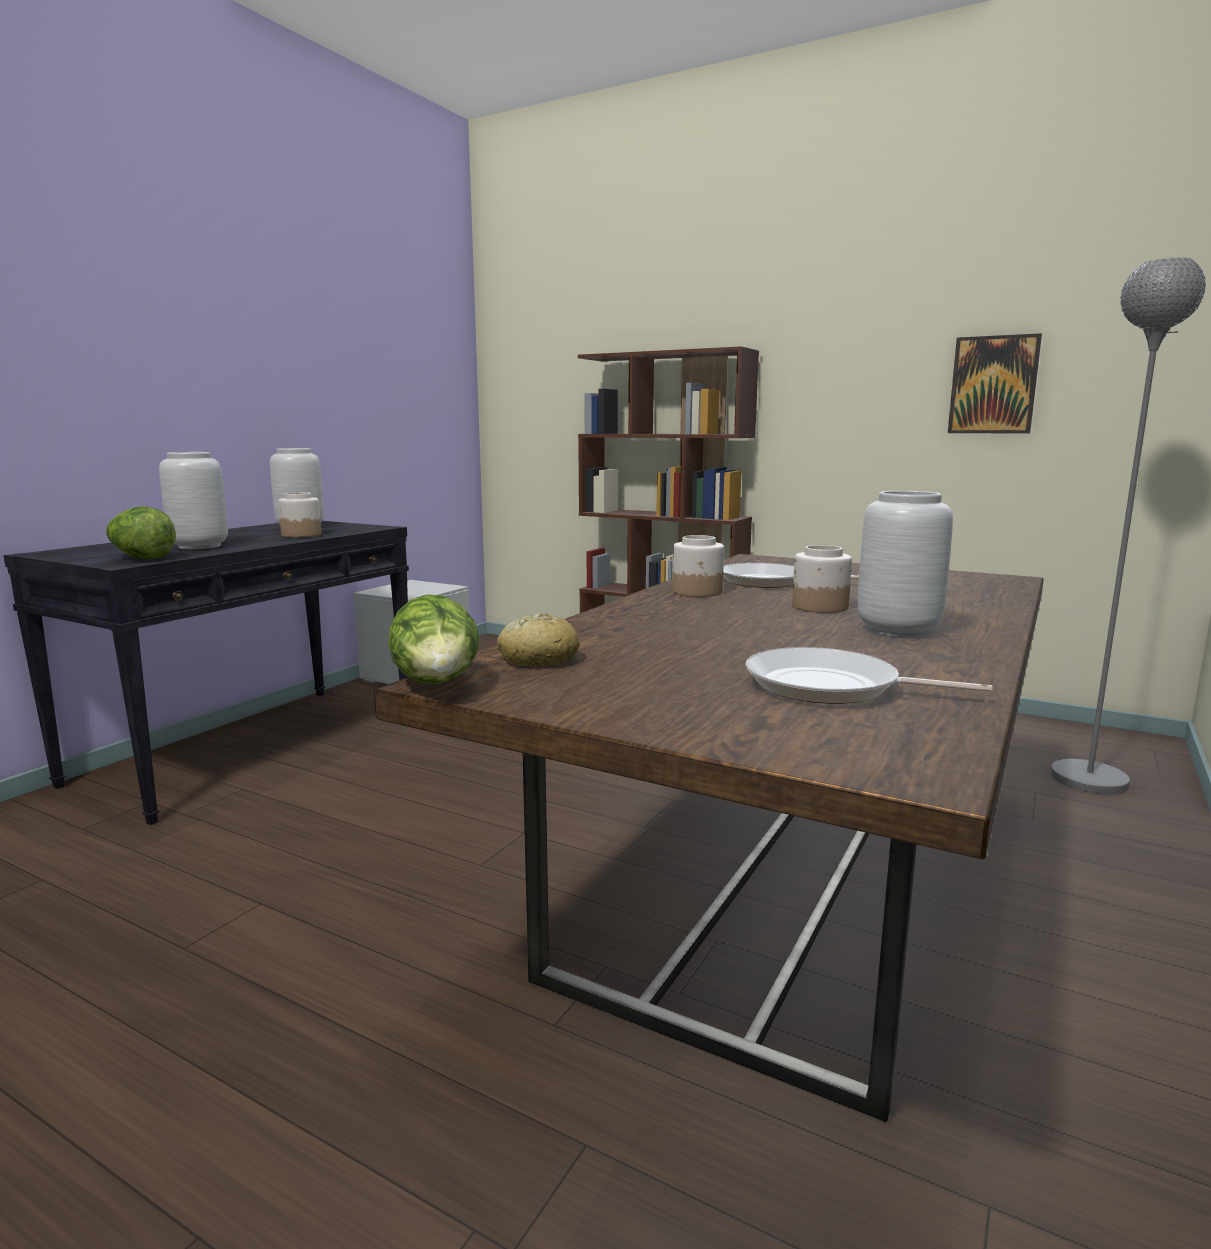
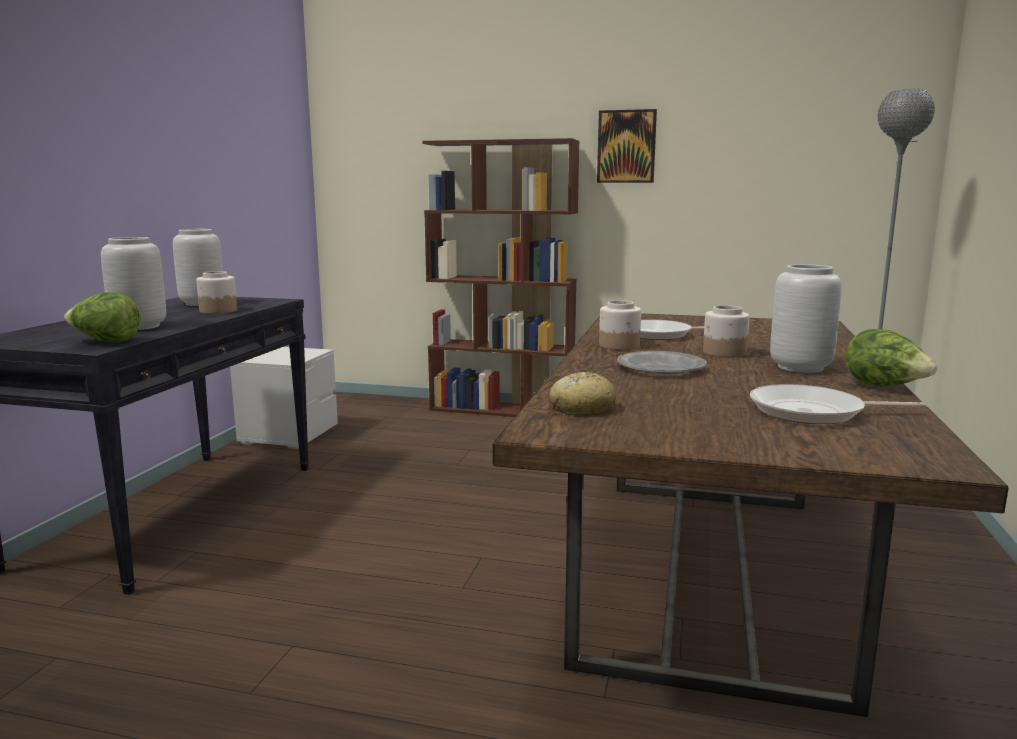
camera: 15 degrees left, 0 degrees up
(437, 686) = (540, 435): lettuce -> lettuce (885, 387)
(710, 620) = (661, 368): none -> grey plate
(993, 385) = (766, 173): picture -> picture (626, 146)

